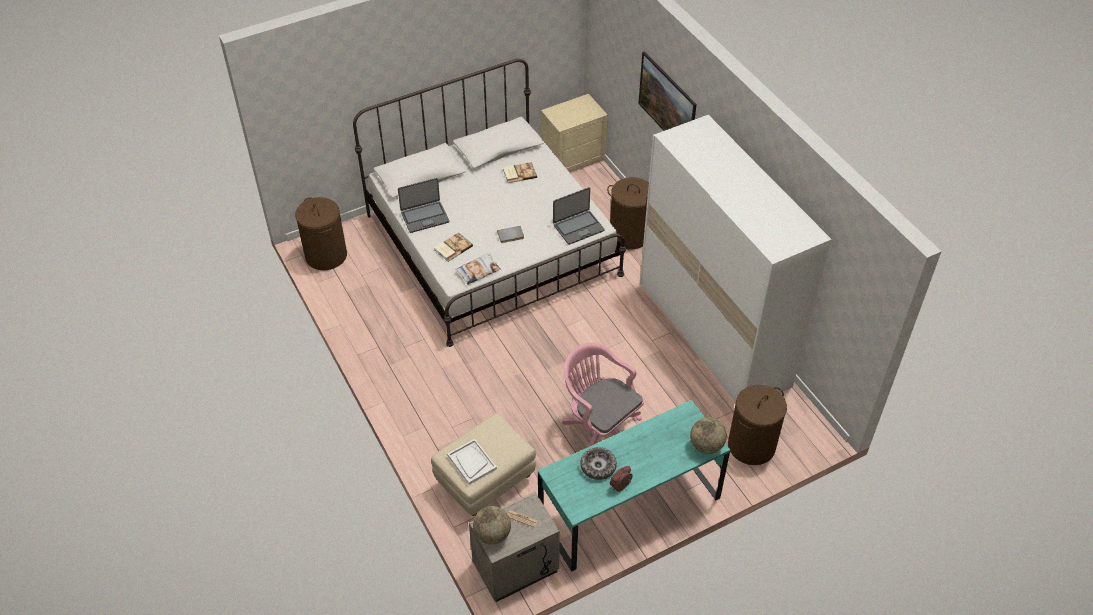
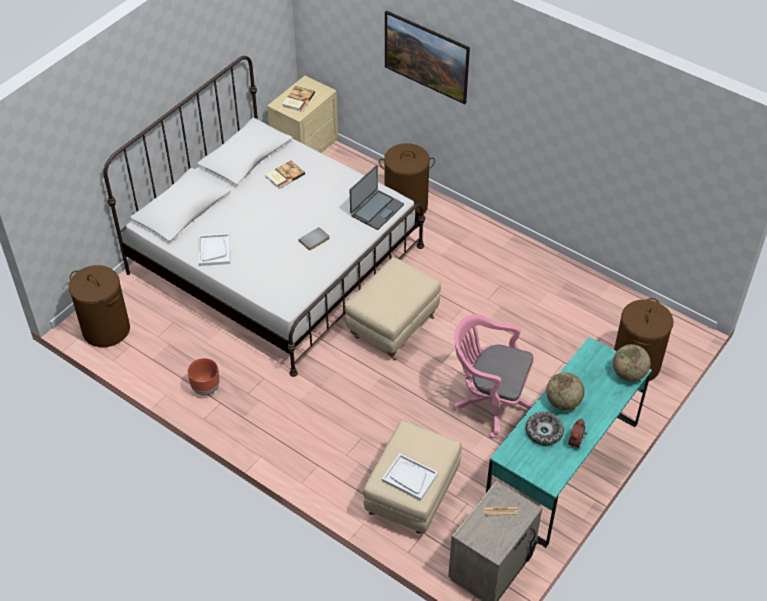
camera: 25 degrees left, 0 degrees up
(374, 330) = (205, 388): none -> brown planter
(424, 217) = (214, 250): laptop -> white tray
(452, 248) = (263, 272): book -> book (298, 99)
(478, 271) = (304, 286): pillow -> none
(492, 534) = (482, 538): globe -> globe (563, 402)
(555, 333) = (392, 325): none -> beige ottoman
(713, 334) = (540, 273): white wardrobe -> none

